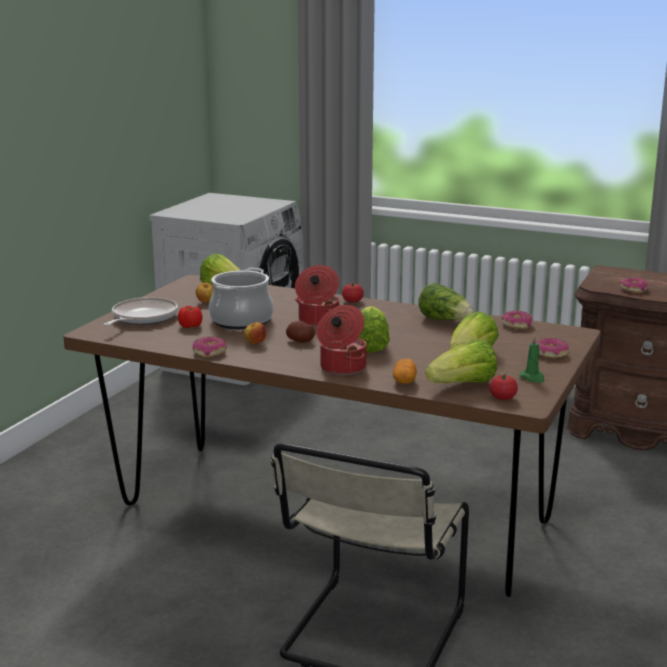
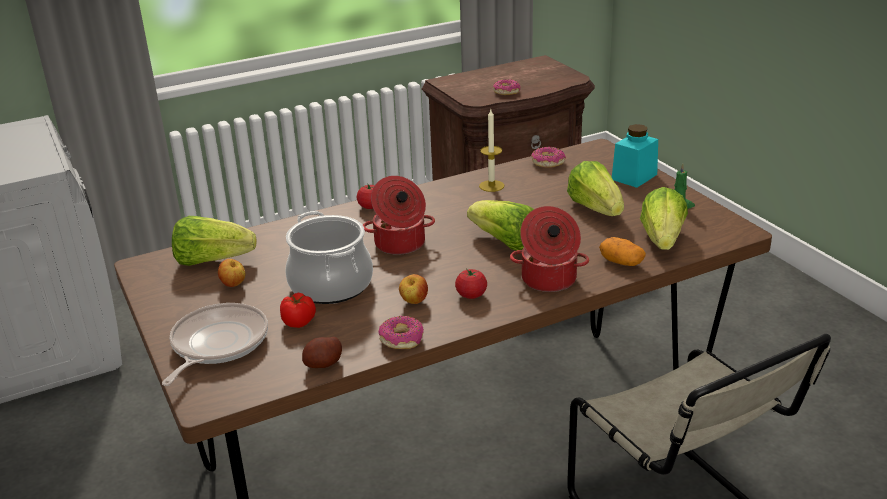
camera: 50 degrees left, 10 degrees up
(142, 318) = (217, 344): frying pan -> frying pan turned 45 degrees clockwise
(300, 341) = (443, 274): potato -> potato (323, 364)
(445, 320) = (491, 186): lettuce -> candle
(502, 398) = (711, 234): tomato -> tomato (471, 295)
(550, 354) = (634, 177): donut -> turquoise jar

